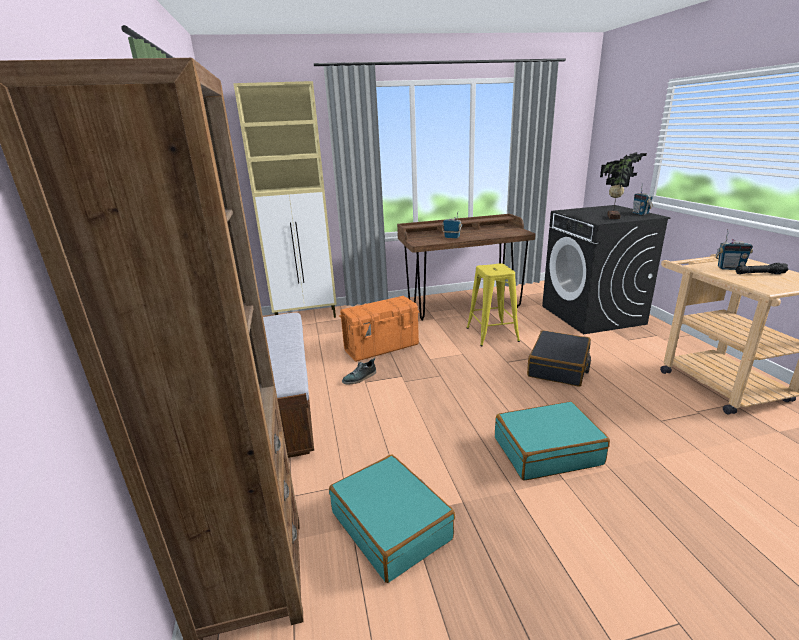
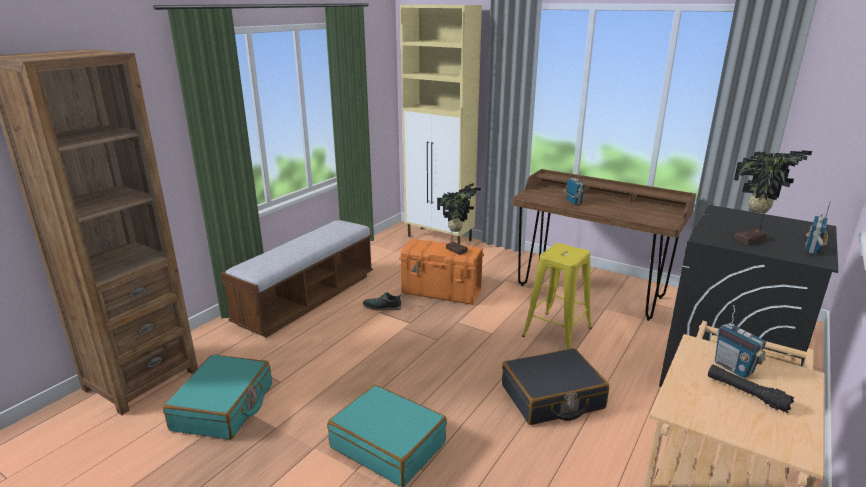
camera: 45 degrees right, 0 degrees up
(391, 303) = (457, 250): none -> potted plant

